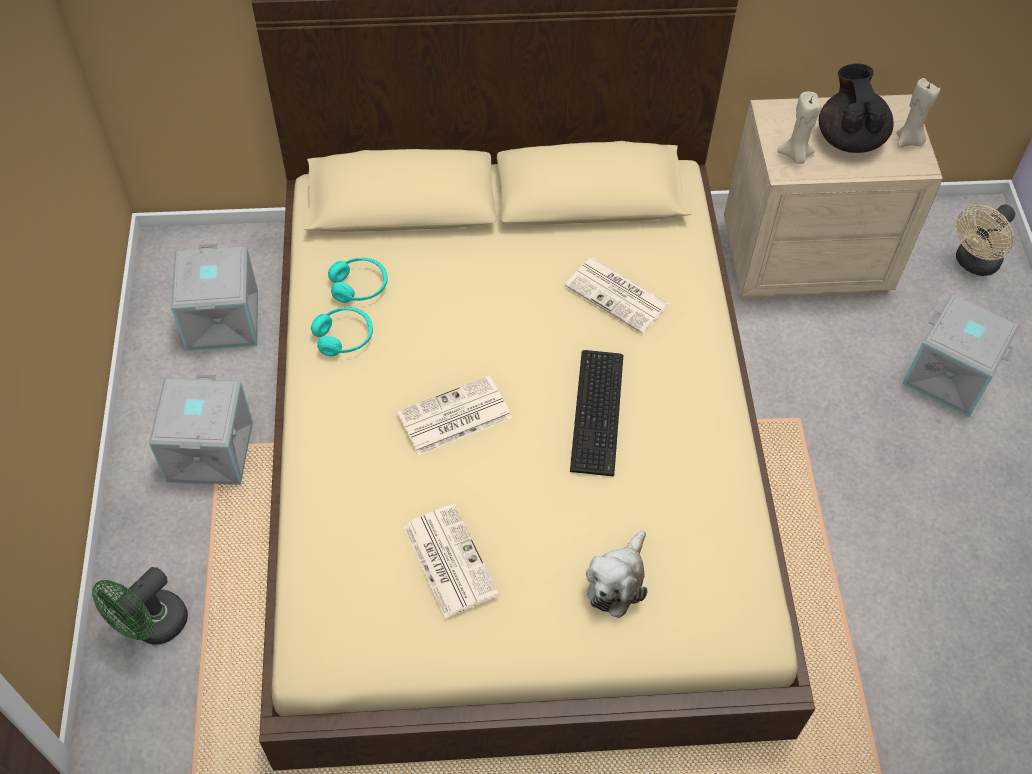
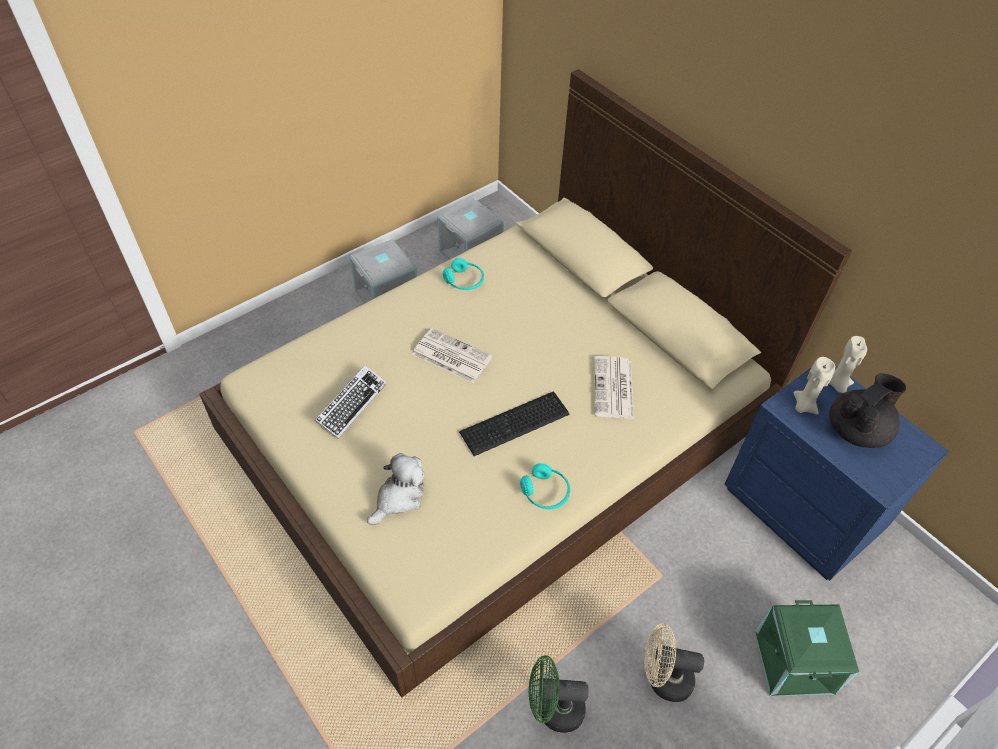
camera: 55 degrees right, 5 degrees down
(152, 627) = (269, 335): green fan -> green fan (553, 709)
(359, 286) = (504, 268): turquoise headphones -> turquoise headphones (545, 492)
(448, 559) = (351, 404): newspaper -> keyboard
(617, 581) = (399, 497): plush toy -> plush toy turned 135 degrees clockwise
(805, 256) = (803, 509): beige nightstand -> blue nightstand
(908, 140) = (898, 468): beige candle -> beige candle (837, 384)
(950, 374) = (795, 662): grey storage box -> green storage box
(973, 263) = (918, 629): beige fan -> beige fan (663, 678)

